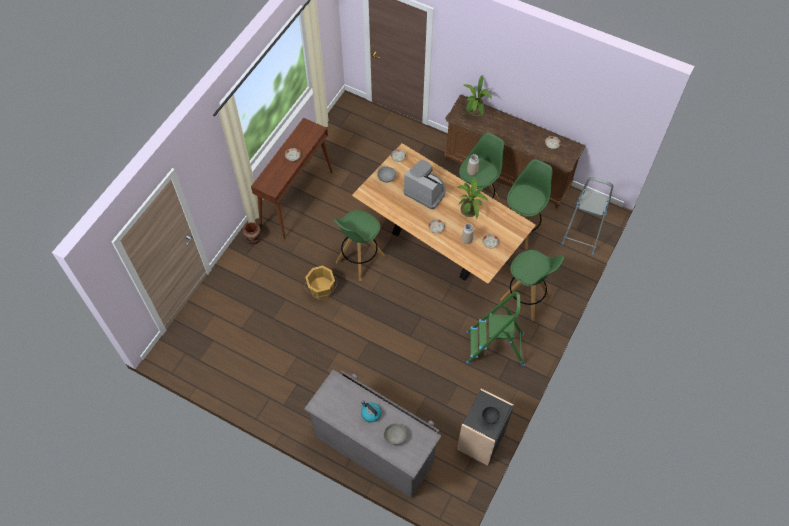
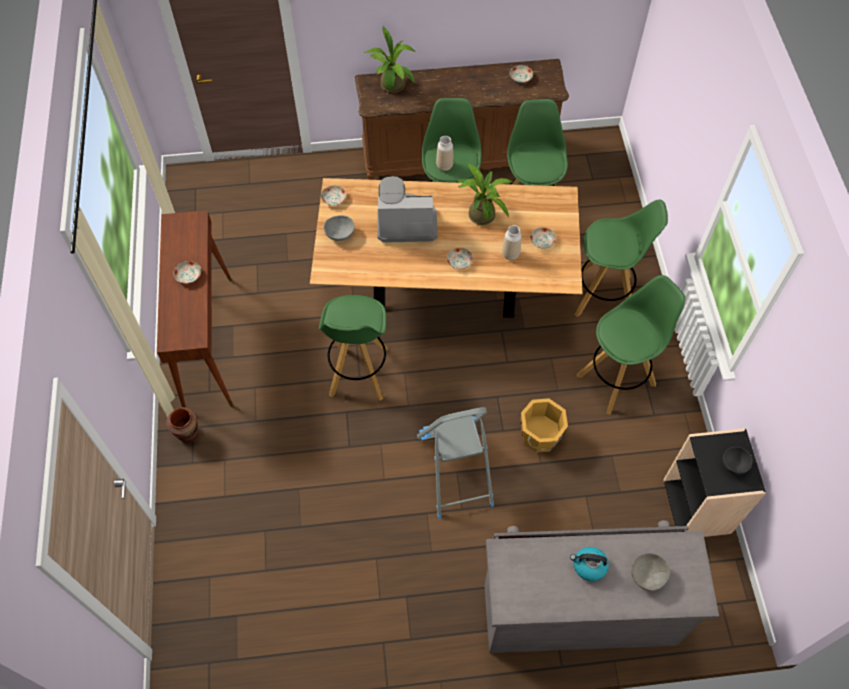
camera: 35 degrees left, 0 degrees up
(321, 290) = (339, 444): orange bucket -> orange bucket (540, 436)
(494, 348) = (617, 379): green step ladder -> green stool
(584, 227) = (599, 171): grey step ladder -> grey step ladder (454, 468)

